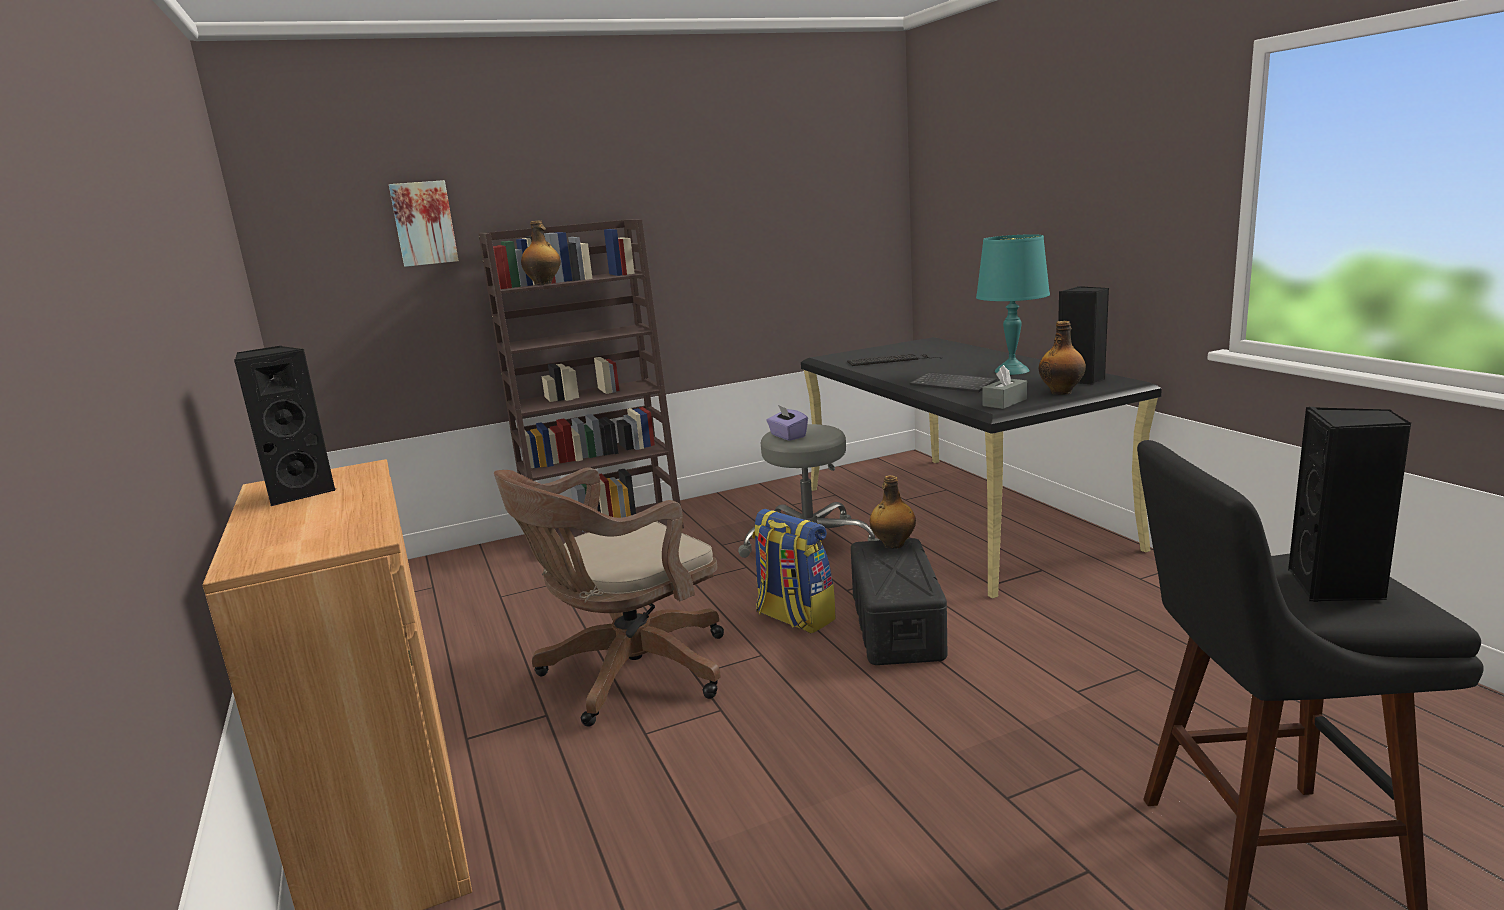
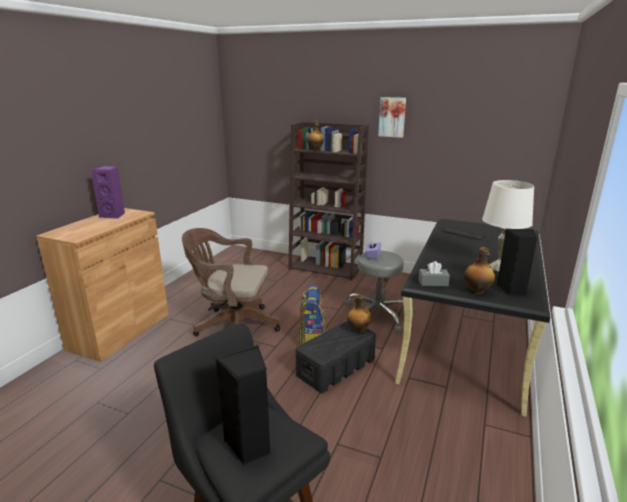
camera: 45 degrees right, 5 degrees up
(299, 492) = (114, 215): black speaker -> purple speaker
(424, 223) = (282, 114): picture -> picture (392, 117)
(954, 384) = (447, 262): keyboard -> none
(1011, 370) = (499, 267): turquoise table lamp -> white table lamp

